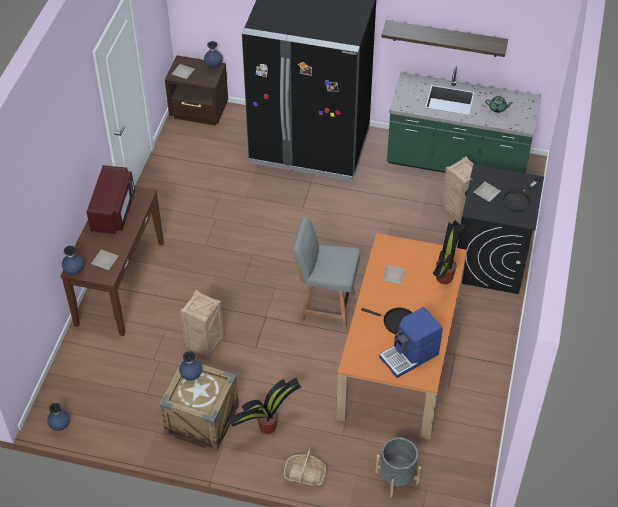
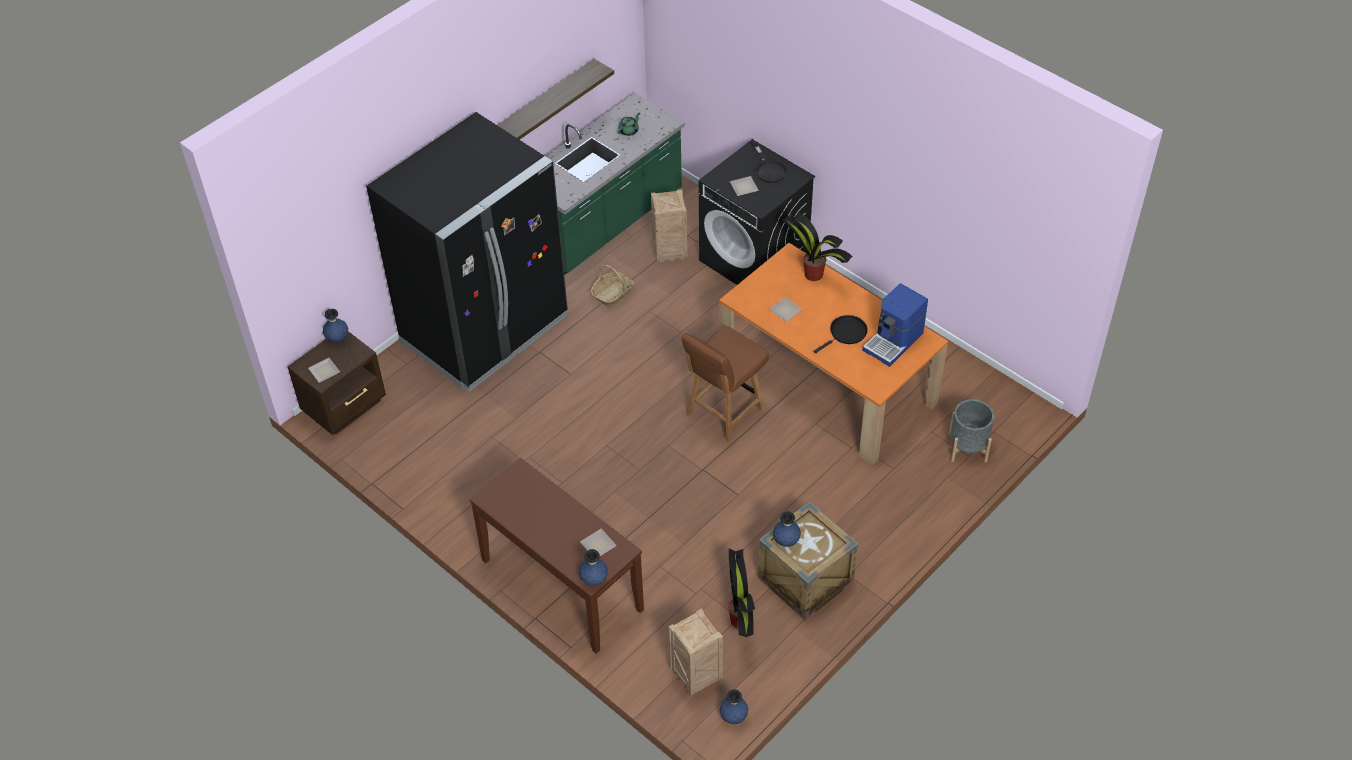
camera: 60 degrees left, 0 degrees up
(114, 211) = (525, 510): red microwave -> none
(205, 345) = (706, 538): crate -> crate (697, 676)
(266, 427) = (847, 527): potted plant -> potted plant (740, 621)
(305, 475) = (924, 519): basket -> basket (612, 293)
(326, 307) = (723, 413): grey chair -> brown chair
(410, 356) = (894, 341): coffee machine -> coffee machine turned 45 degrees clockwise

